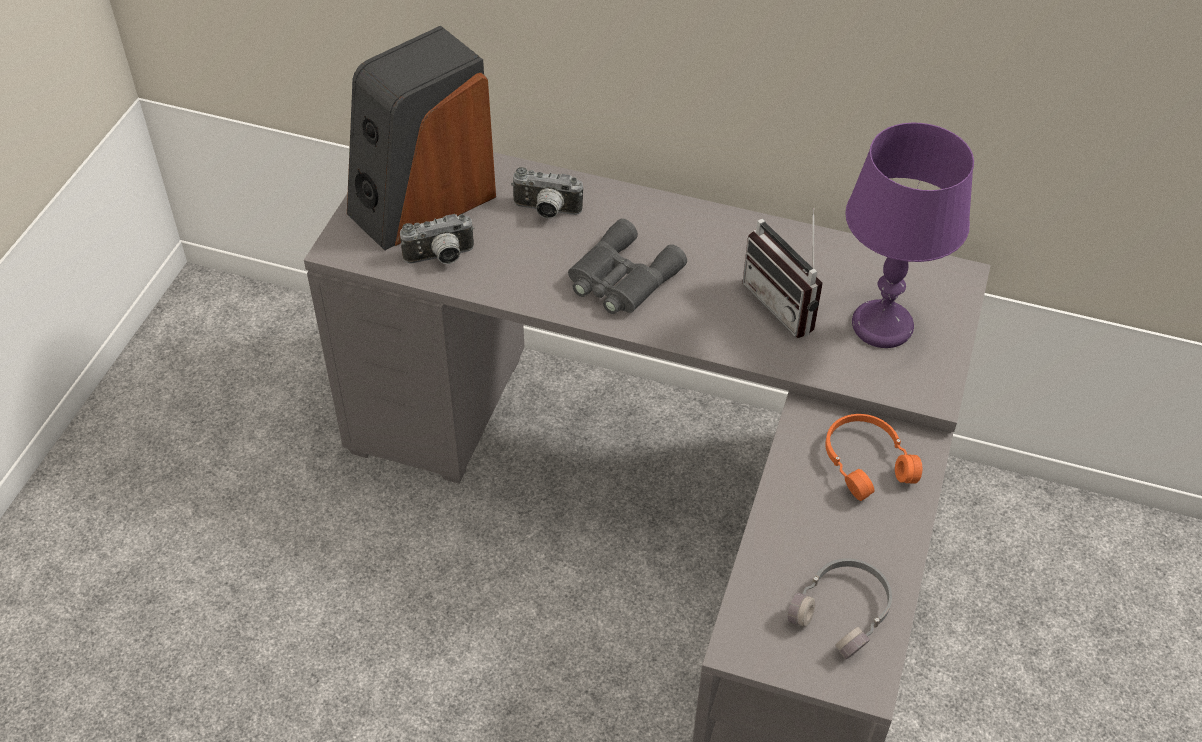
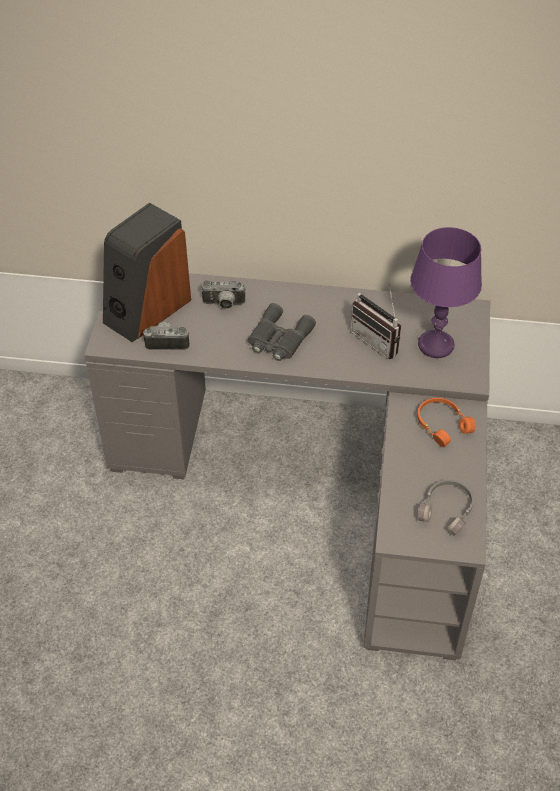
camera: 10 degrees left, 0 degrees up
(441, 258) = (167, 342): camera -> camera turned 150 degrees counterclockwise

